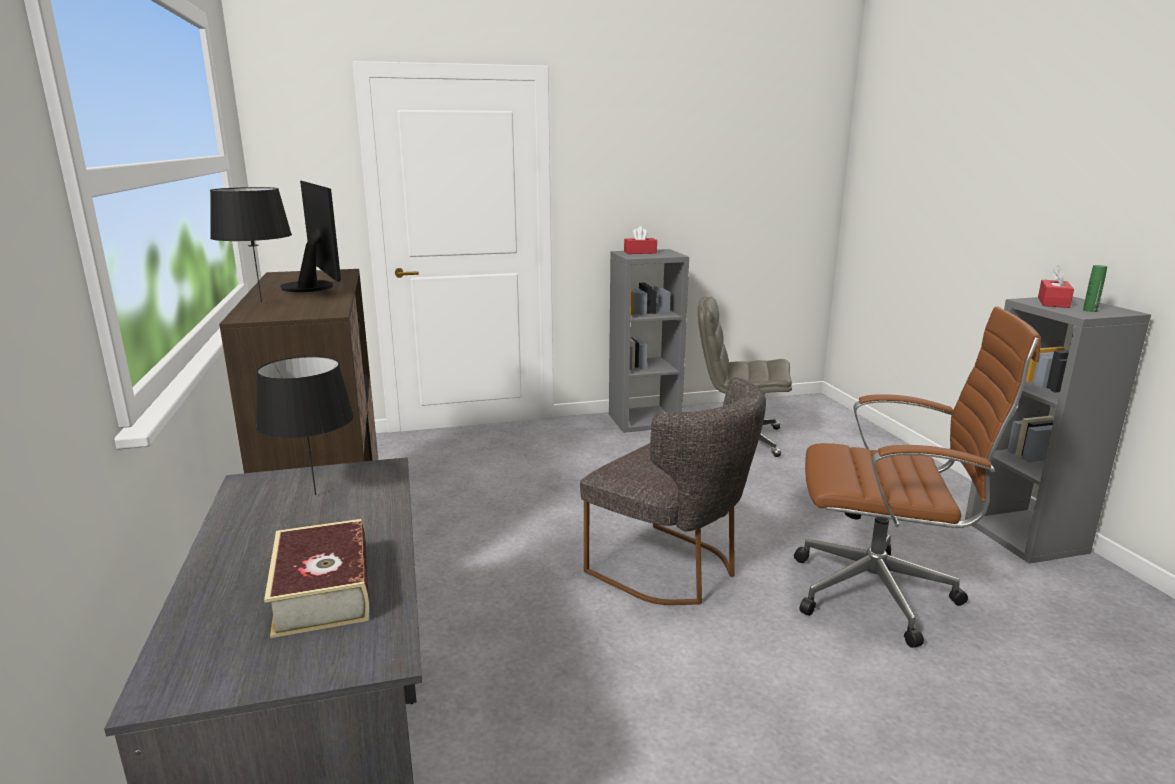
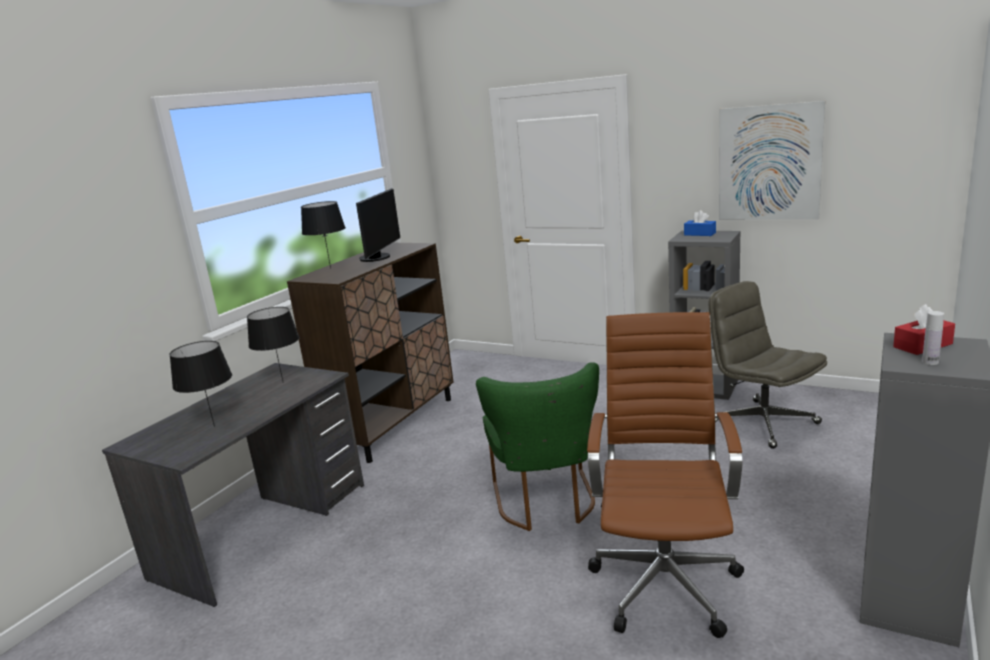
camera: 45 degrees right, 0 degrees up
(323, 590) = (213, 426): book -> black table lamp
(640, 252) = (700, 234): red tissue box -> blue tissue box
(672, 570) = (546, 503): grey chair -> green chair
(694, 178) = (769, 163): none -> picture
(881, 595) = (665, 582): brown office chair -> brown office chair turned 135 degrees counterclockwise
(1090, 310) = (930, 362): green bottle -> white bottle

